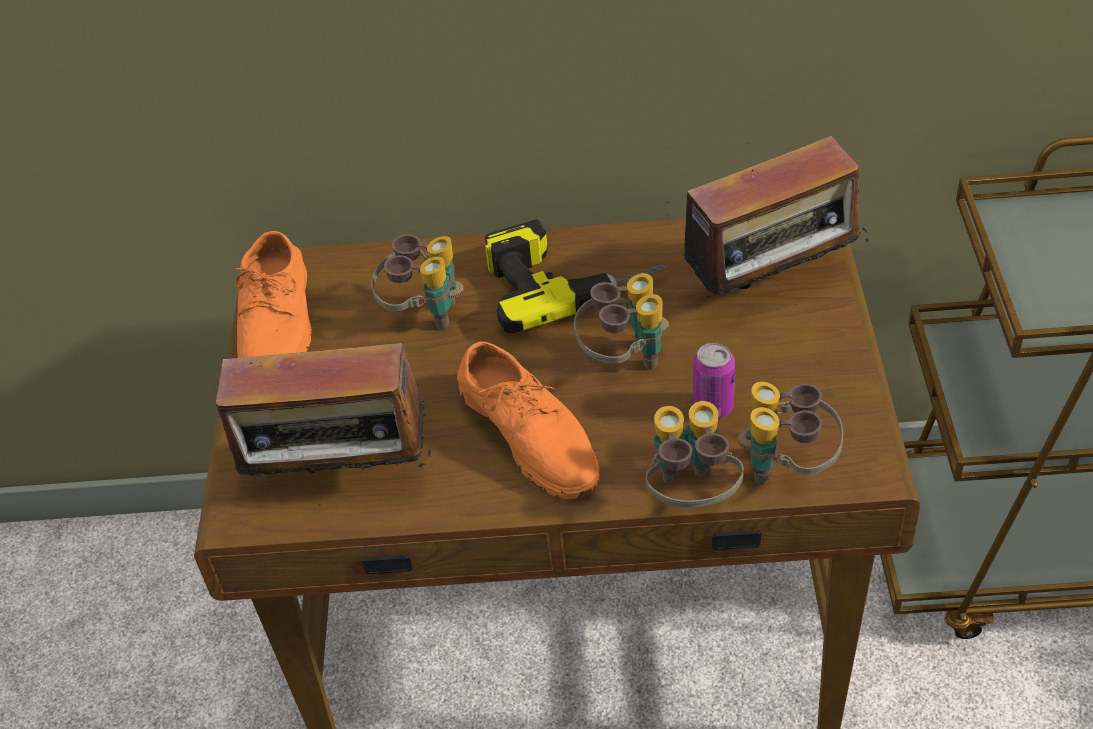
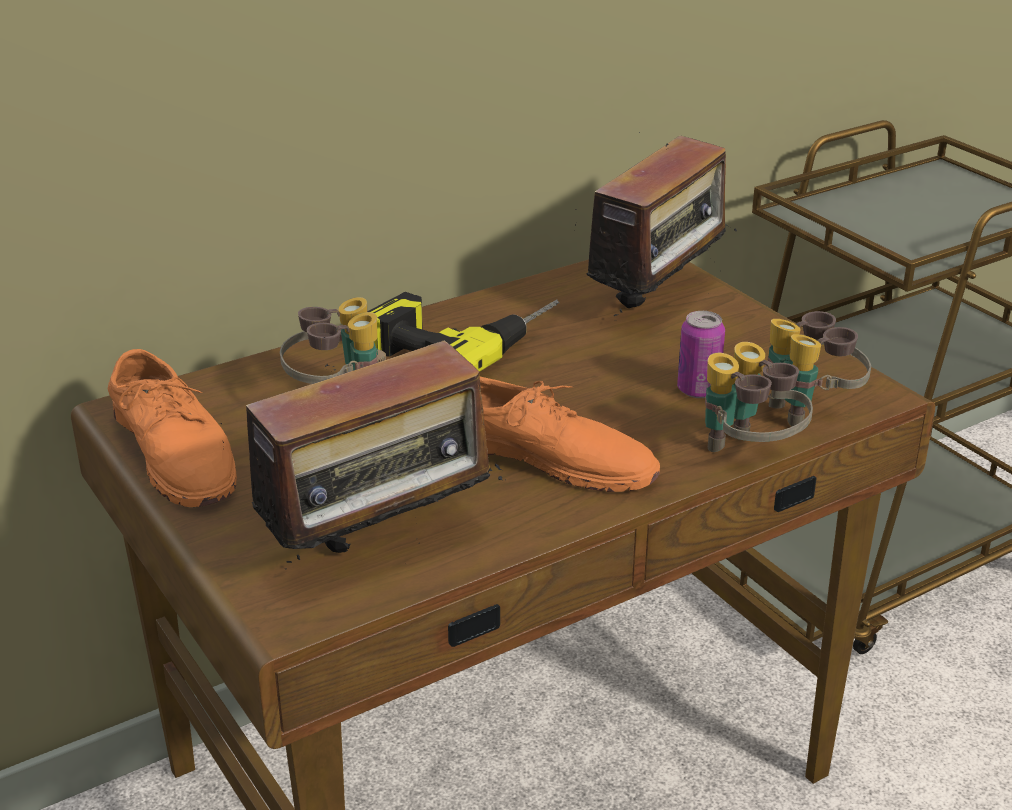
camera: 35 degrees left, 15 degrees down
(624, 359) = (579, 380): binoculars -> none

